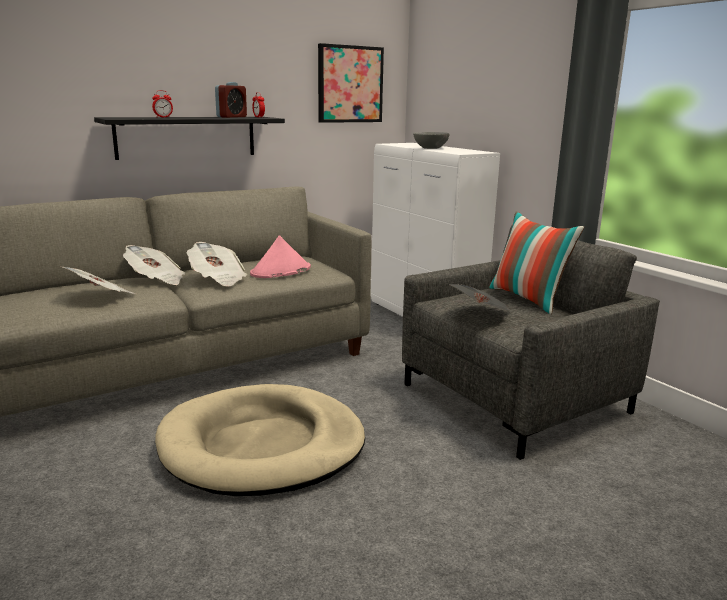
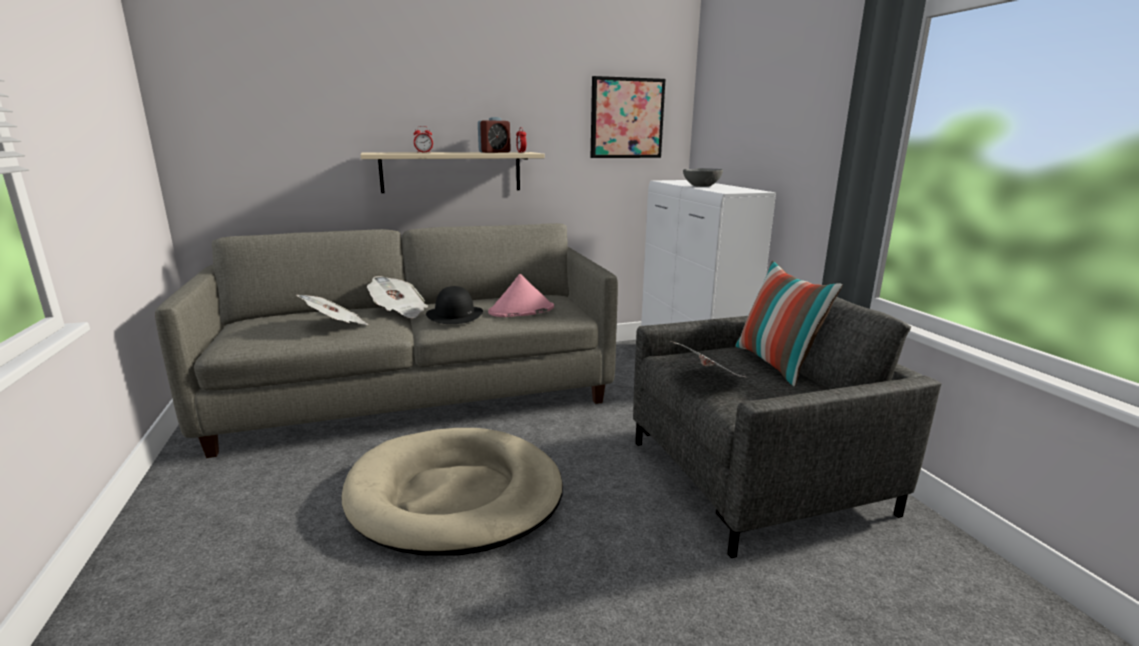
camera: 15 degrees right, 0 degrees up
(186, 137) = (451, 172): black shelf -> beige shelf
(218, 279) = (455, 314): newspaper -> black hat

